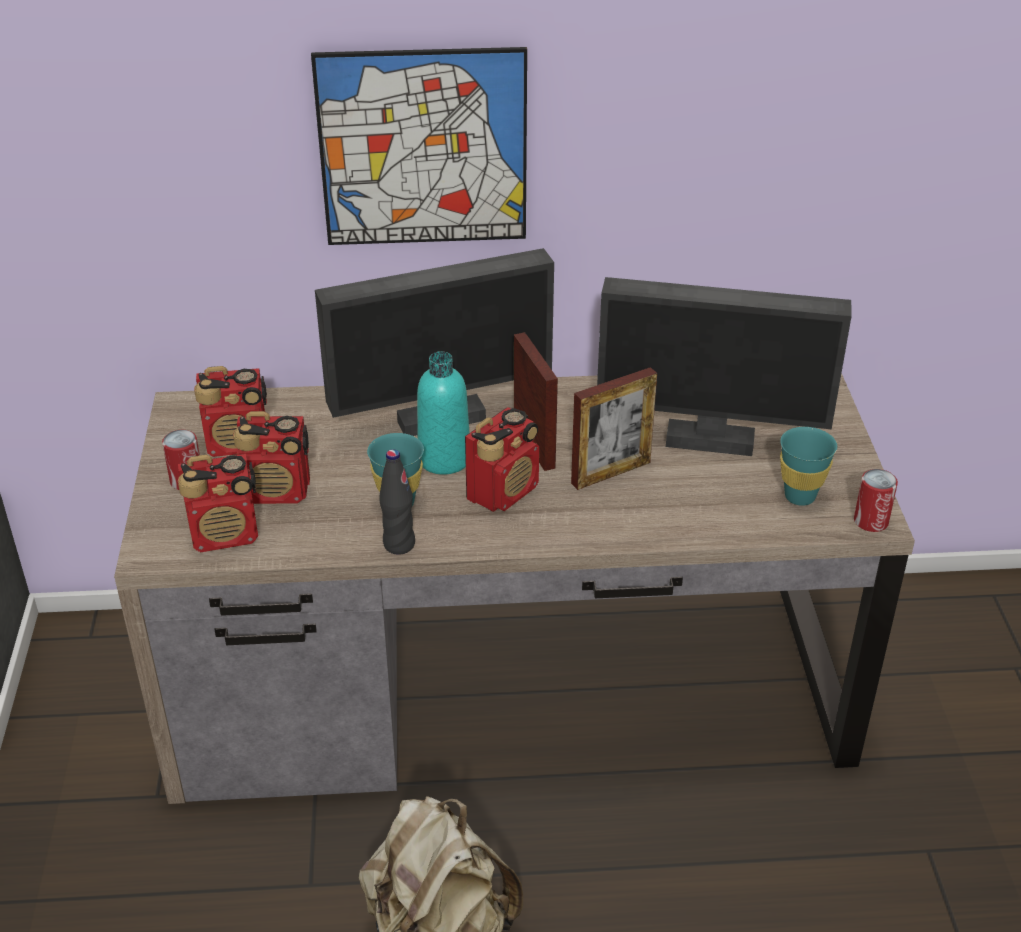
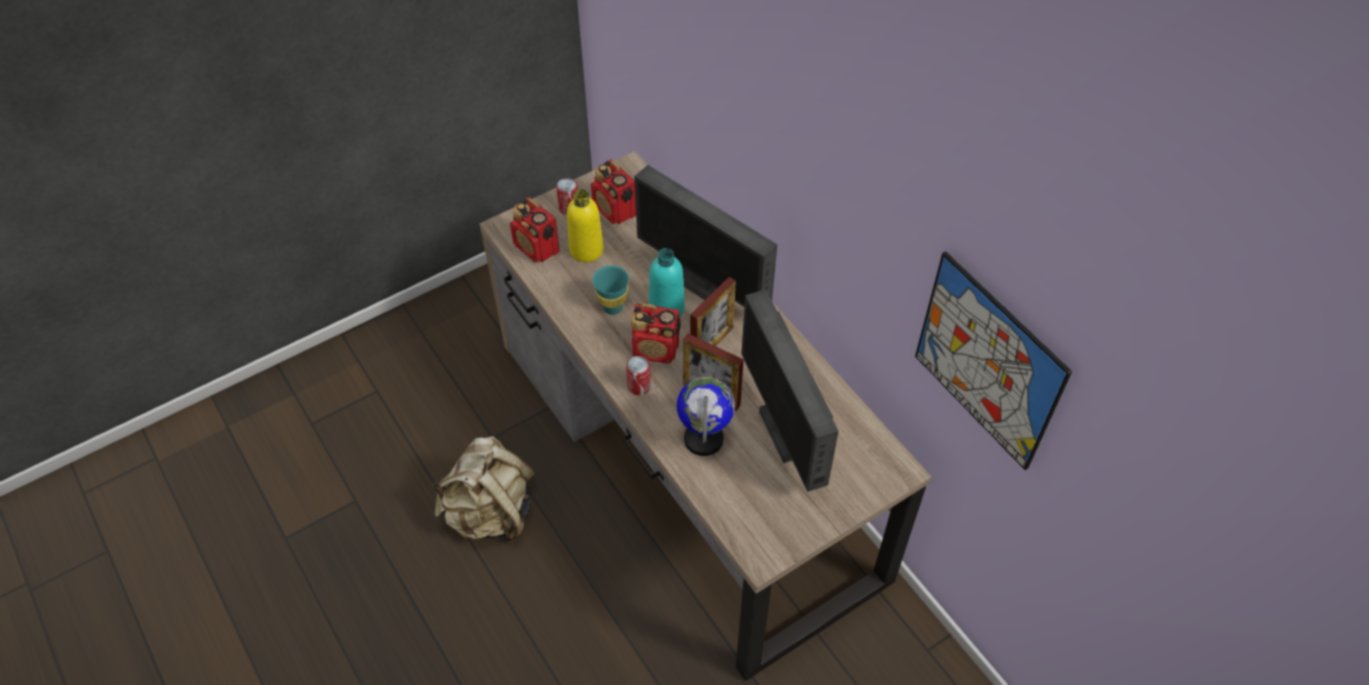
camera: 60 degrees right, 15 degrees up
(278, 491) = (586, 250): radio -> yellow bottle
(399, 544) = (577, 325): black bottle -> none
(423, 148) = (755, 133): picture -> picture (987, 362)
(672, 502) = (704, 438): none -> globe
(800, 496) = (758, 505): turquoise cup -> none
(871, 521) = (759, 555): can -> can (639, 386)

